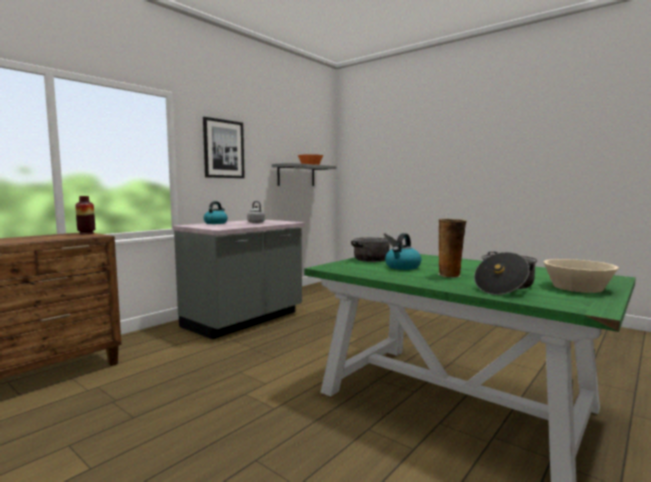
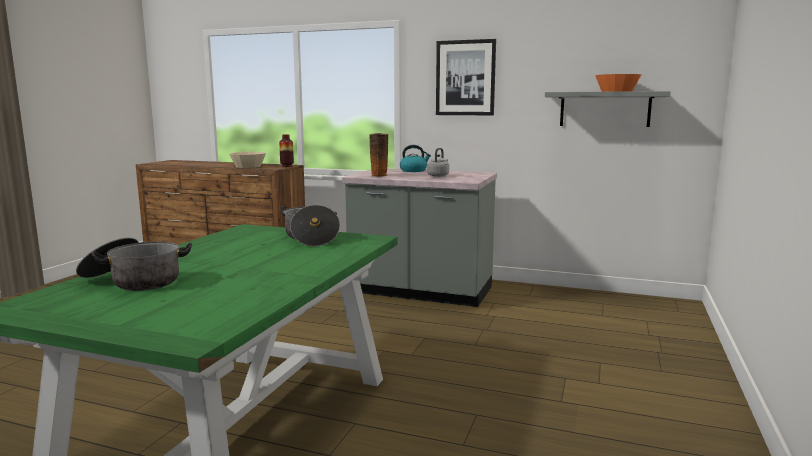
camera: 70 degrees right, 5 degrees up
(402, 267) = (256, 247): kettle -> none
(450, 275) = (205, 263): vase -> vase (379, 176)
(577, 287) = (119, 311): beige bowl -> beige bowl (248, 166)

